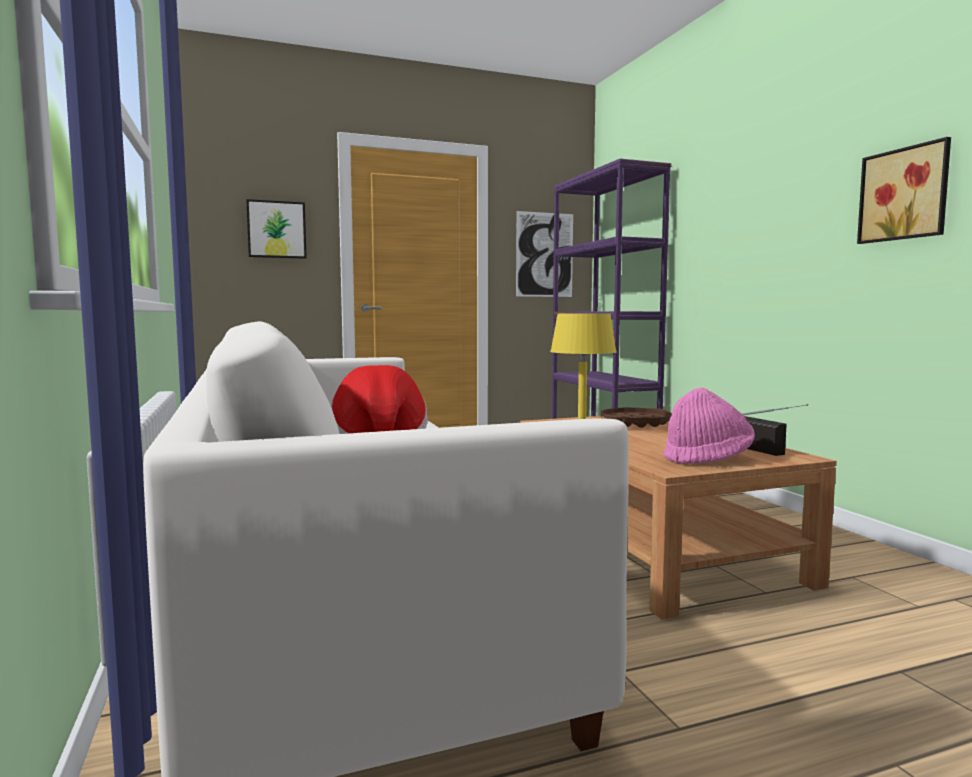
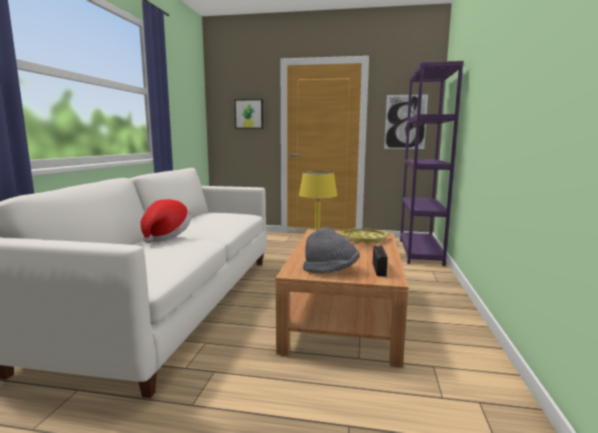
camera: 30 degrees right, 5 degrees up
(635, 423) = (364, 239): brown tray -> yellow tray
(707, 459) = (331, 270): pink hat -> grey hat
(905, 194) = (536, 92): picture -> none

